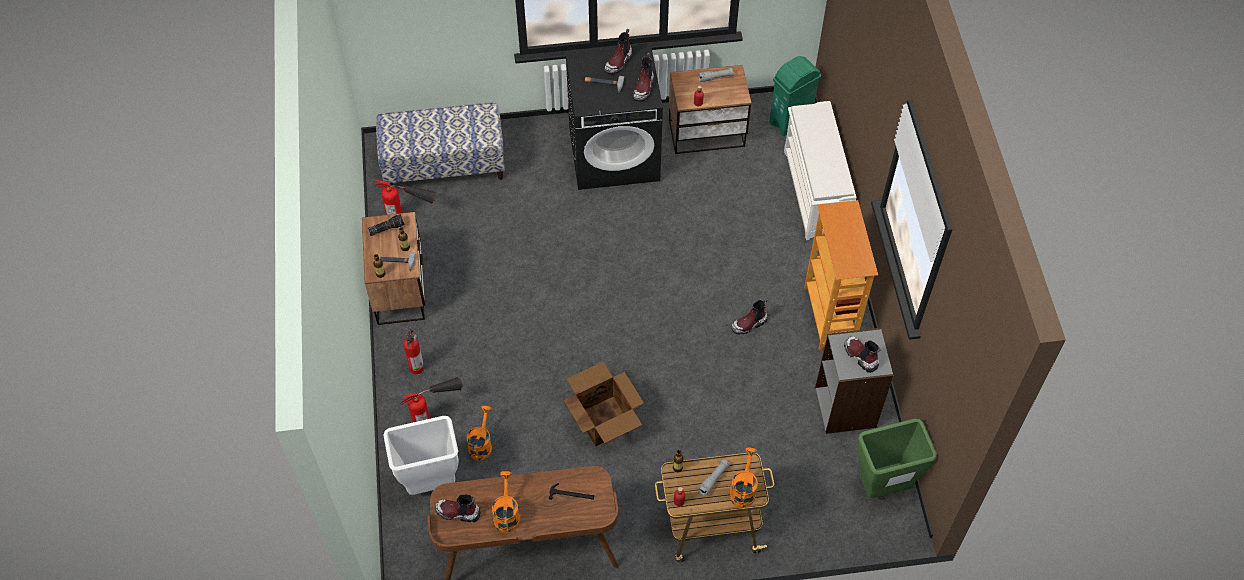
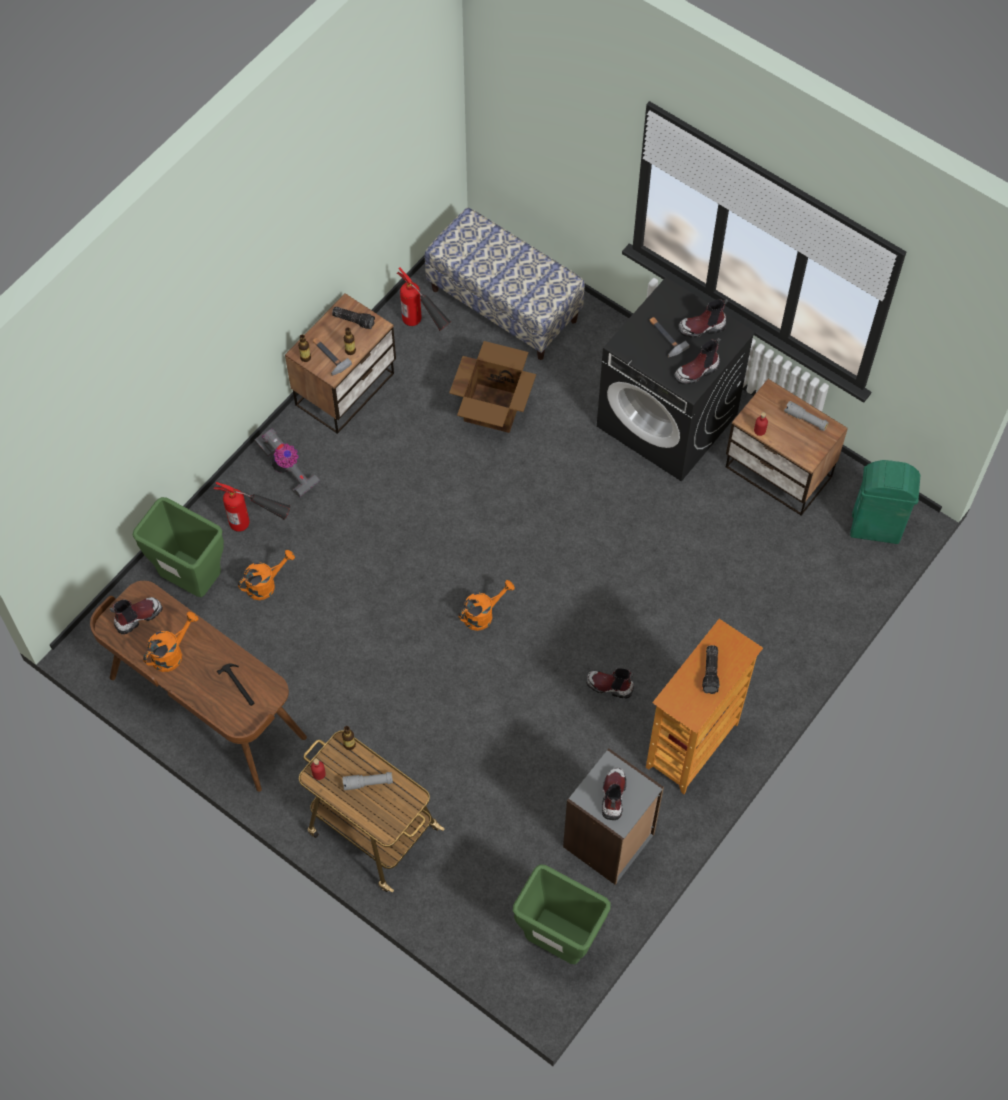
camera: 45 degrees right, 5 degrees up
(416, 366) = (287, 470): fire extinguisher -> vacuum cleaner
(432, 483) = (193, 581): white trash can -> green trash can
(458, 512) = (138, 617): boot -> boot turned 90 degrees clockwise
(604, 420) = (386, 656): cardboard box -> cardboard box (493, 407)
(743, 489) = (381, 815): orange watering can -> orange watering can (483, 614)
(814, 193) = (816, 618): white shoe rack -> none
(847, 236) = (711, 672): none -> flashlight

